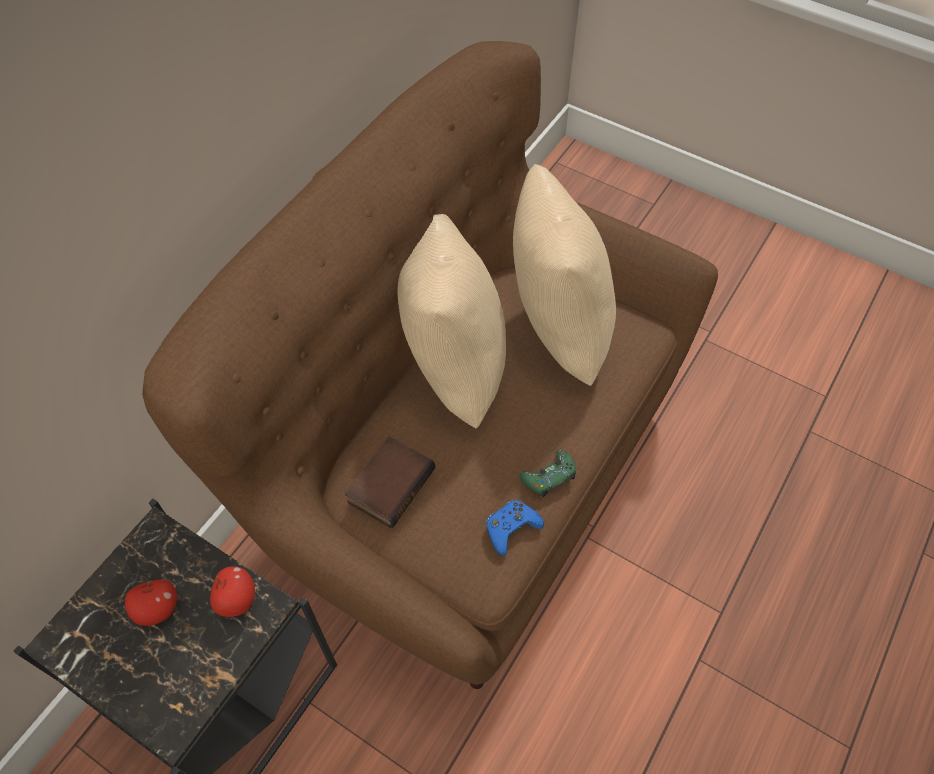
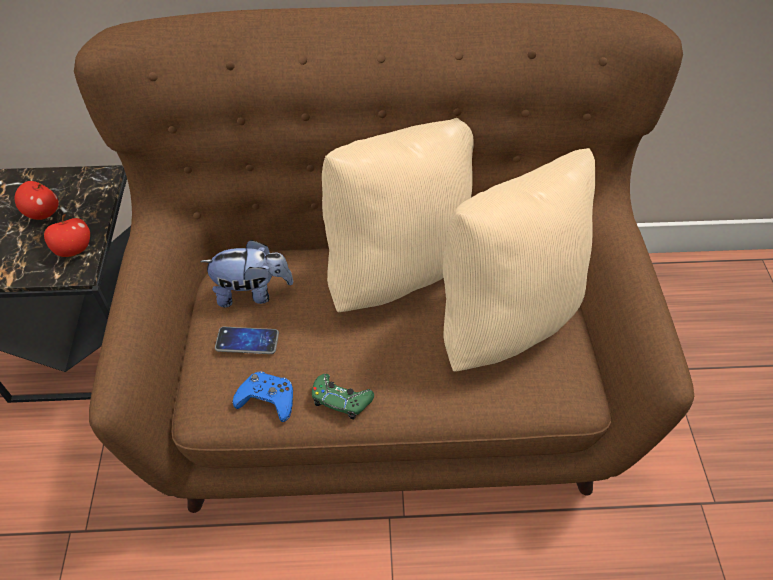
camera: 55 degrees right, 5 degrees down
(389, 483) = (252, 292): book -> plush toy
(441, 513) = (247, 341): none -> phone

